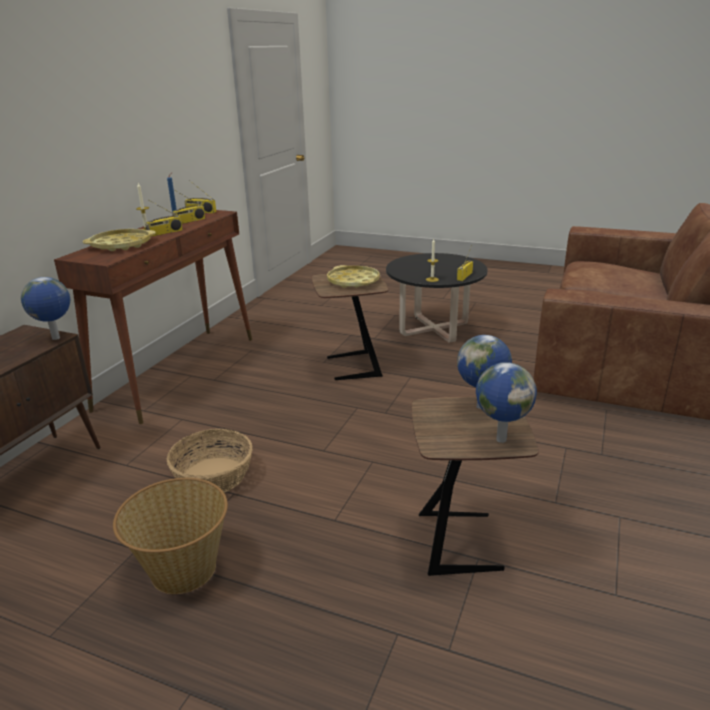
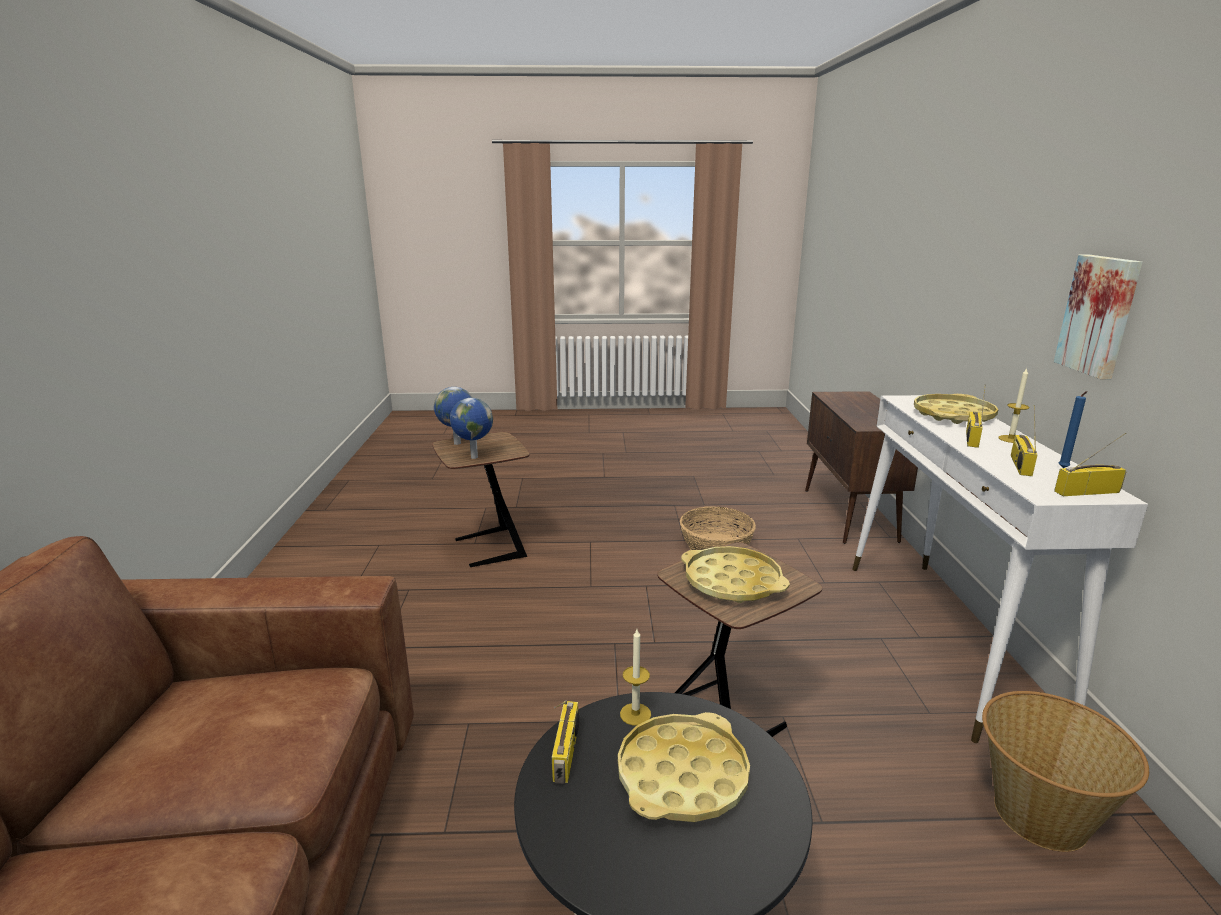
camera: 155 degrees right, 5 degrees down
(56, 338) = (861, 426): globe -> none
(127, 140) = (1100, 315): none -> picture
(179, 371) = (946, 640): brown console table -> white console table
(182, 570) = (662, 503): basket -> basket (1039, 814)
(427, 268) = (682, 775): none -> yellow tray

